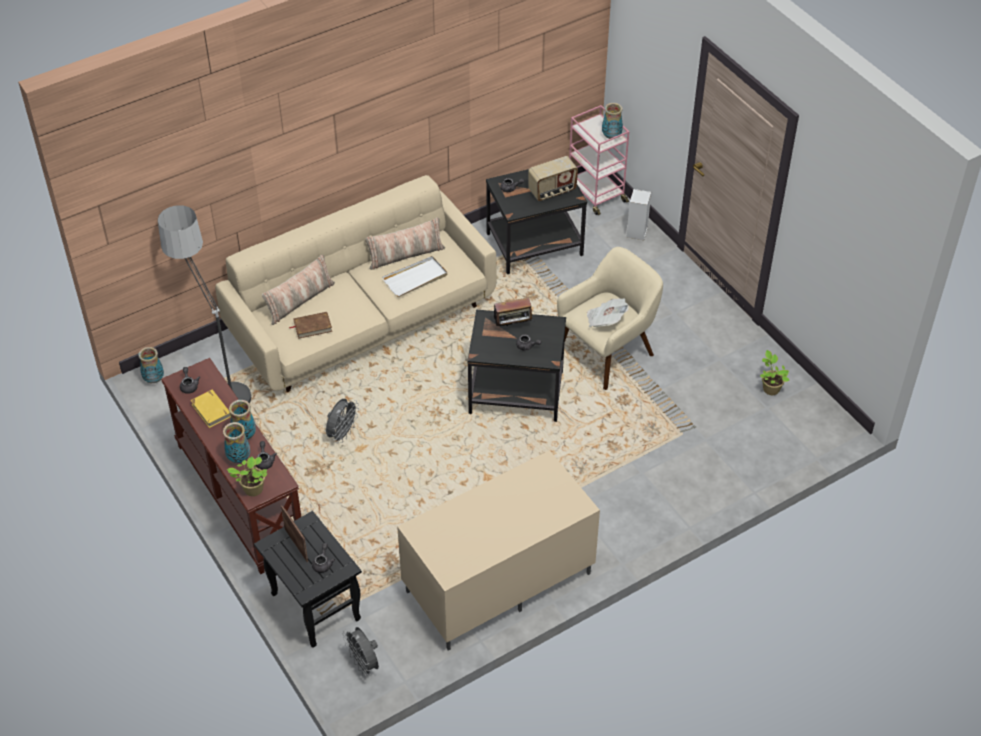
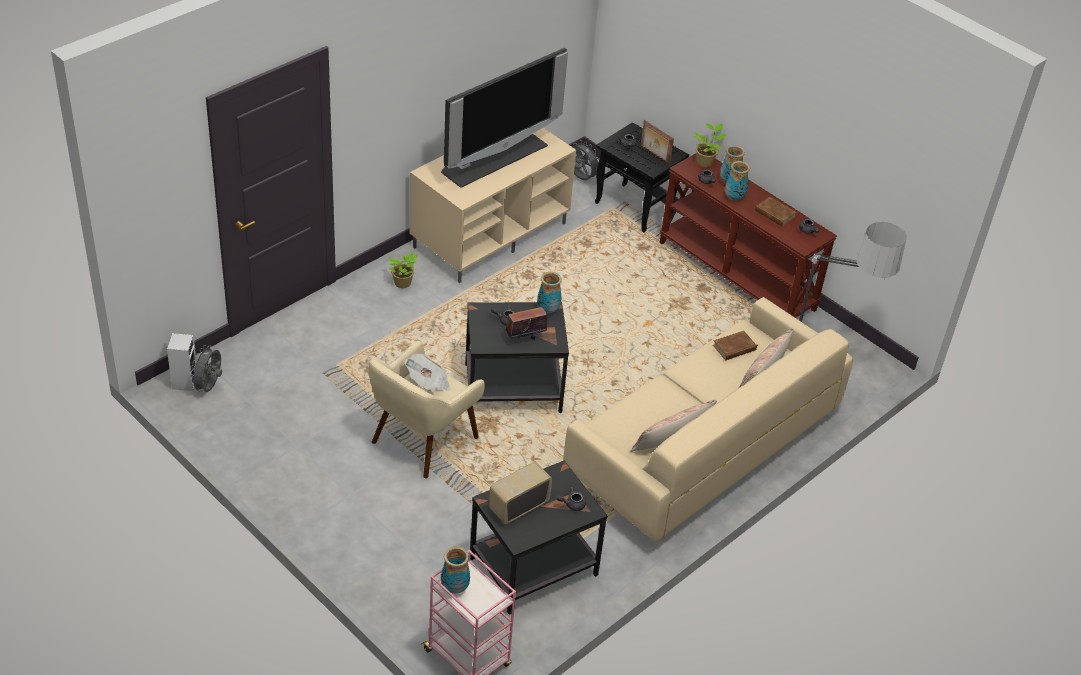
camera: 165 degrees right, 5 degrees down
(154, 380) = (878, 365): vase -> vase (548, 309)
(211, 410) = (775, 214): yellow book -> brown book
(342, 434) = (671, 334): grey fan -> grey fan (209, 387)
(415, 278) = (649, 409): white tray -> none
(499, 522) = (493, 157): none -> television
(637, 233) = (404, 601): speaker -> speaker (185, 381)
(770, 388) = (241, 419): potted plant -> potted plant (403, 284)

